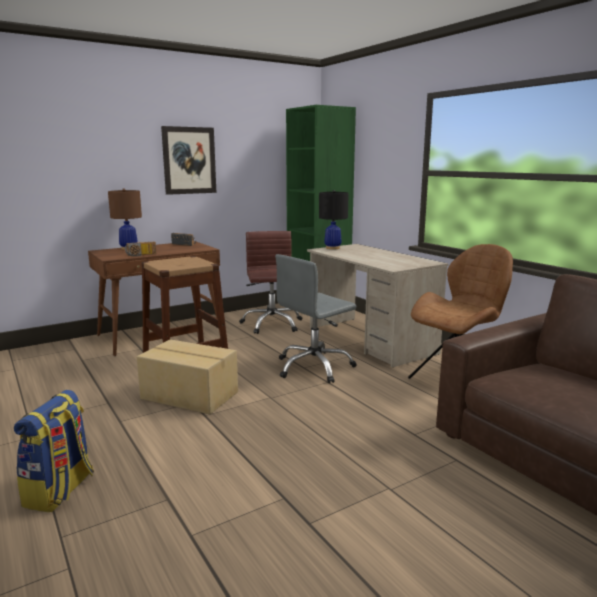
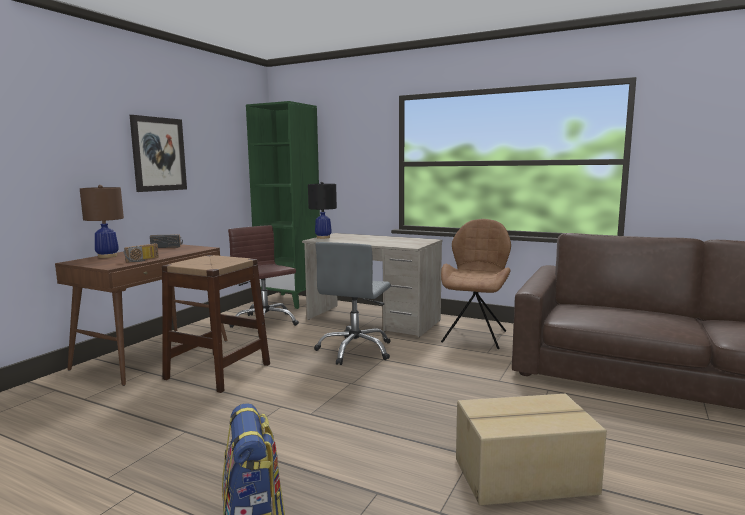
camera: 30 degrees left, 5 degrees down
(189, 396) = (270, 401): cardboard box -> cardboard box (525, 477)

